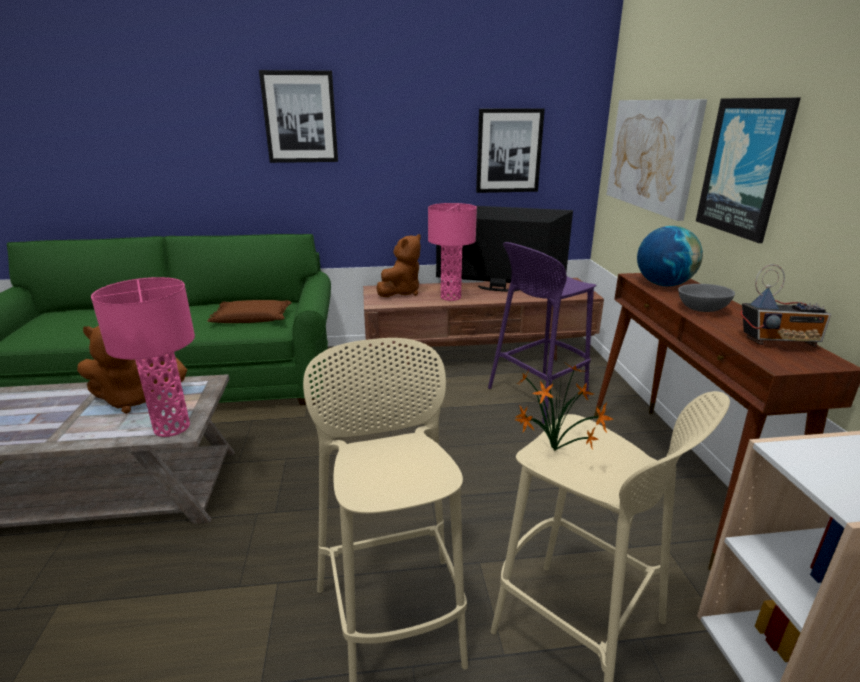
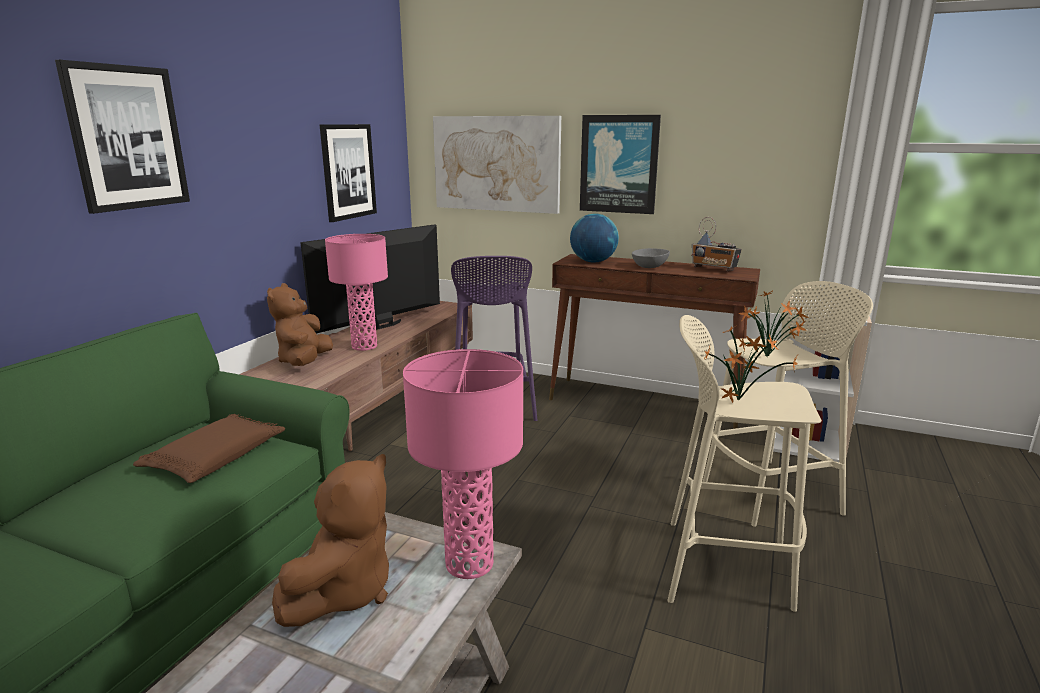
camera: 60 degrees left, 5 degrees down
(396, 453) = (739, 400): none -> potted plant
(401, 292) = (304, 362): brown plush toy -> brown plush toy turned 150 degrees counterclockwise
(778, 342) = (714, 269): radio -> radio turned 90 degrees clockwise

